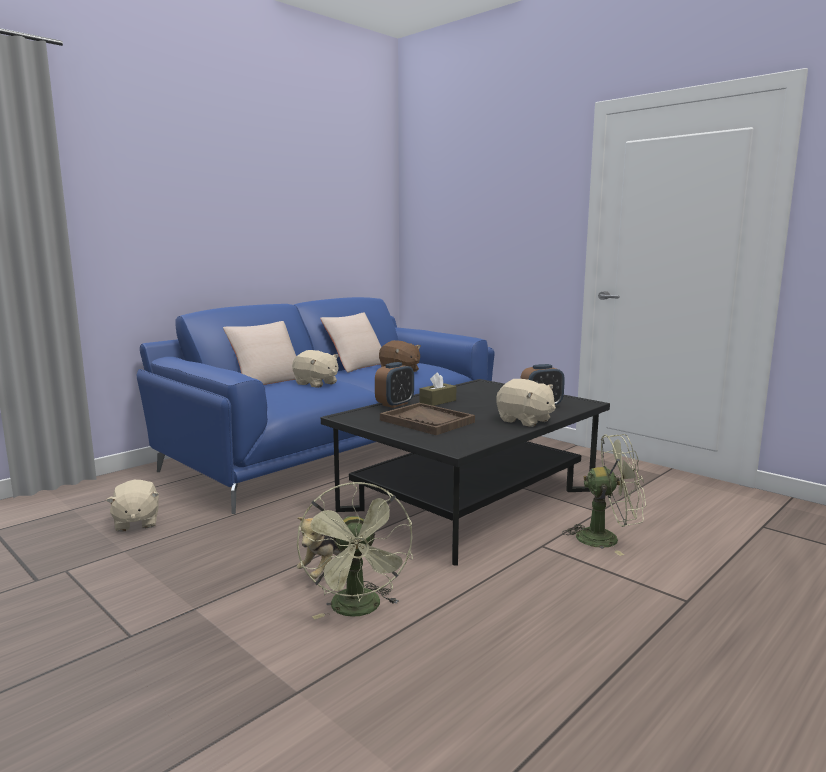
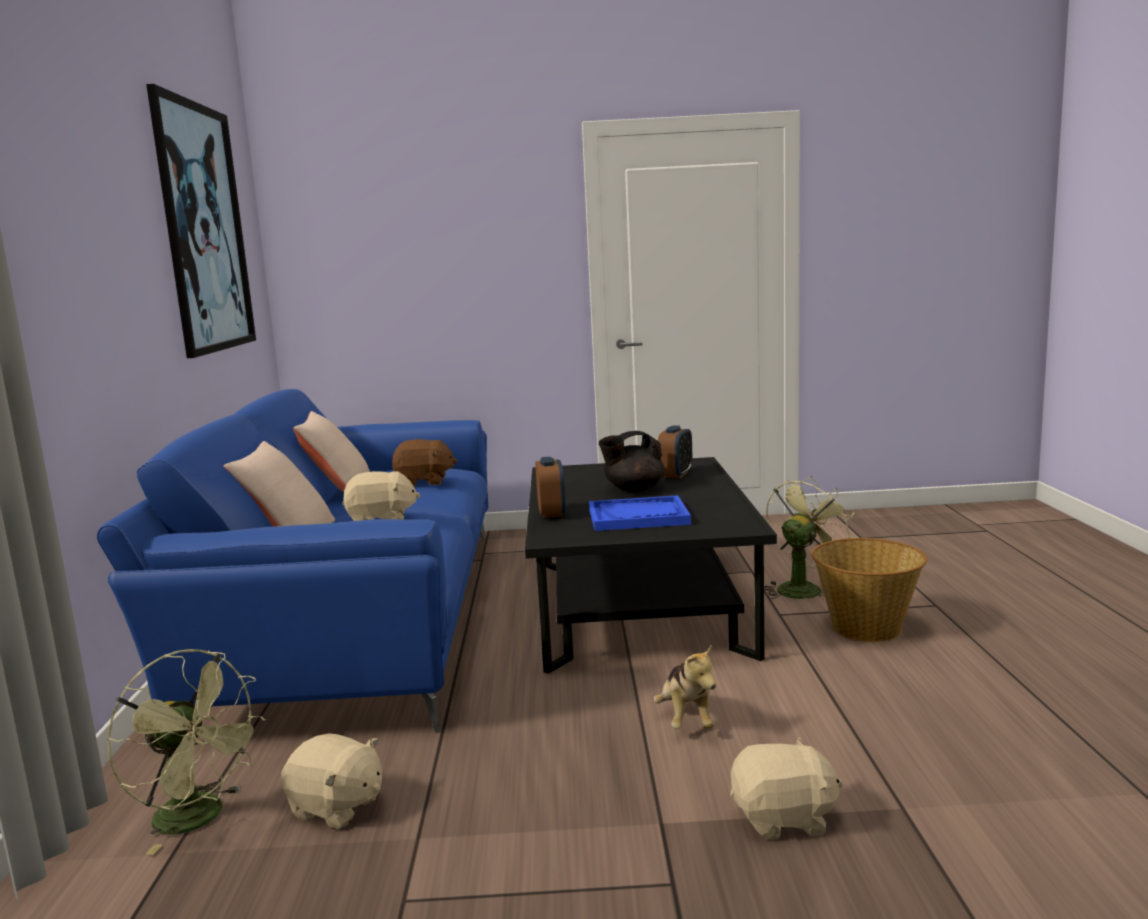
camera: 45 degrees left, 0 degrees up
(317, 191) = (204, 228): none -> picture
(359, 610) = (788, 731): green fan -> green fan (200, 818)
(427, 421) = (638, 516): brown tray -> blue tray
(438, 401) = (578, 498): brown tissue box -> none
(483, 406) = (633, 489): none -> black teapot
(525, 421) = (709, 490): beige plush toy -> beige plush toy (784, 819)
(581, 585) = (866, 627): none -> basket

